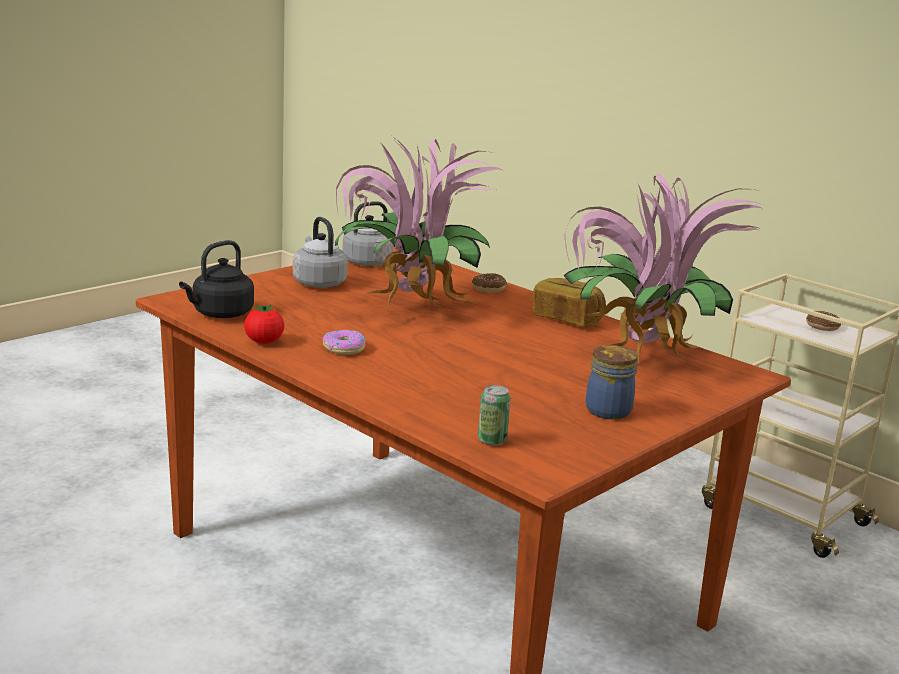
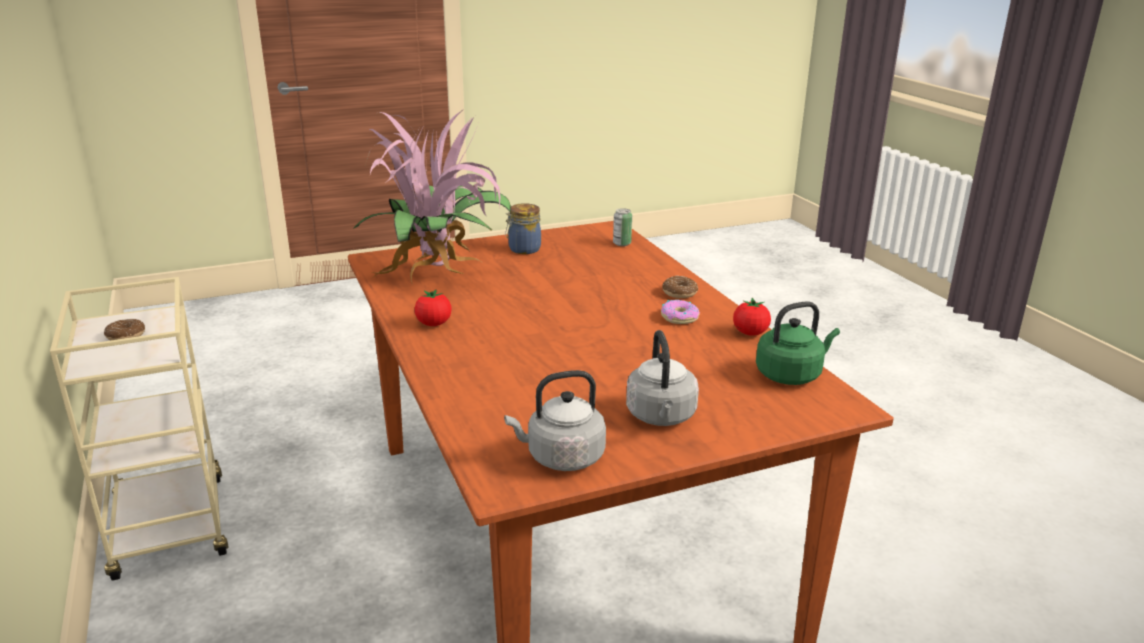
camera: 155 degrees left, 5 degrees up
(220, 314) = (791, 374): black kettle -> green kettle
(409, 308) = (580, 358): potted plant -> none
(488, 288) = (456, 378): donut -> donut (679, 293)
(567, 319) = (434, 324): bread -> tomato

